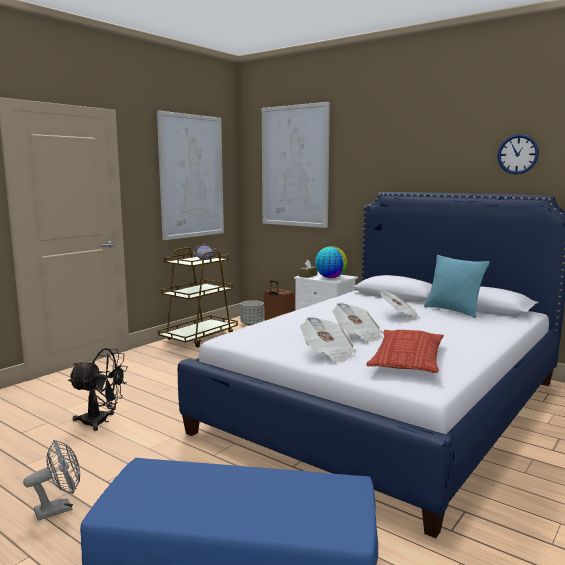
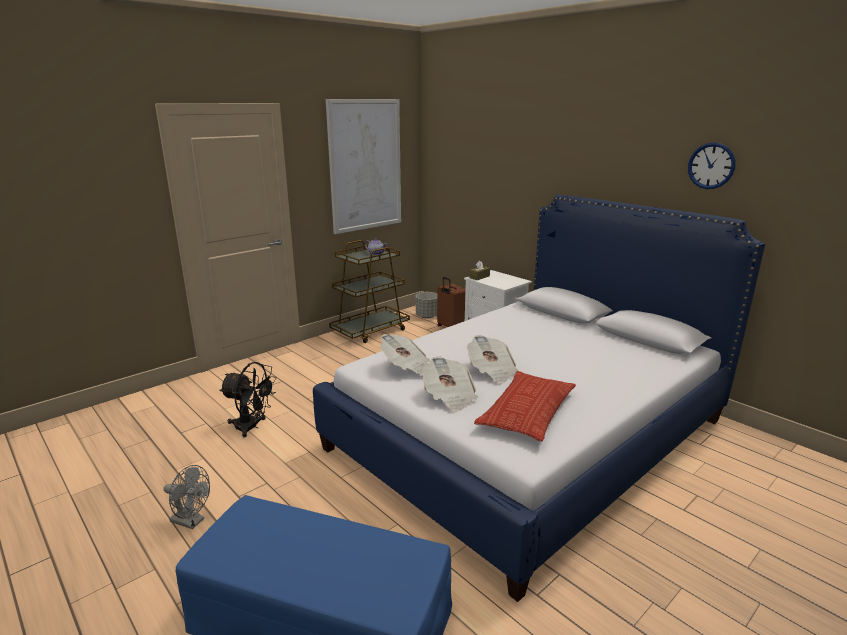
camera: 10 degrees right, 10 degrees up
(59, 508) = (191, 521): grey fan -> grey fan turned 45 degrees clockwise
(295, 166) = (474, 155): picture -> none
(330, 278) = (501, 281): globe -> none
(399, 316) = (549, 344): newspaper -> newspaper (406, 367)
(453, 311) = (612, 340): turquoise pillow -> none

